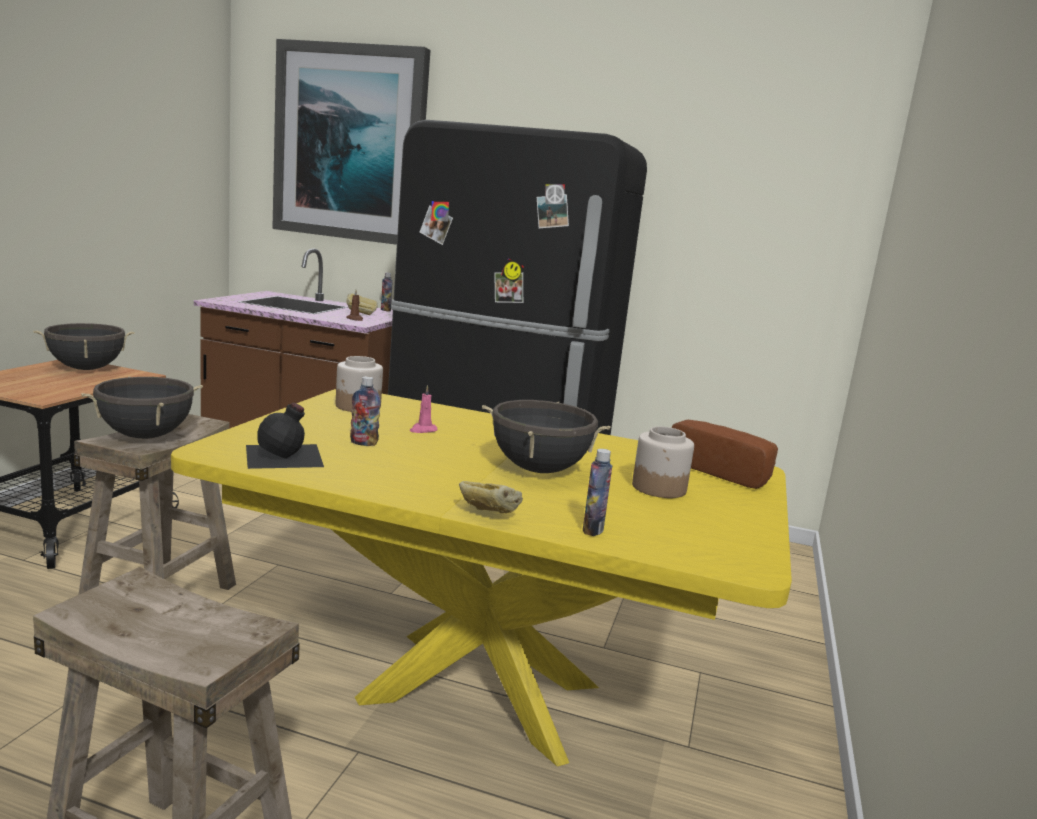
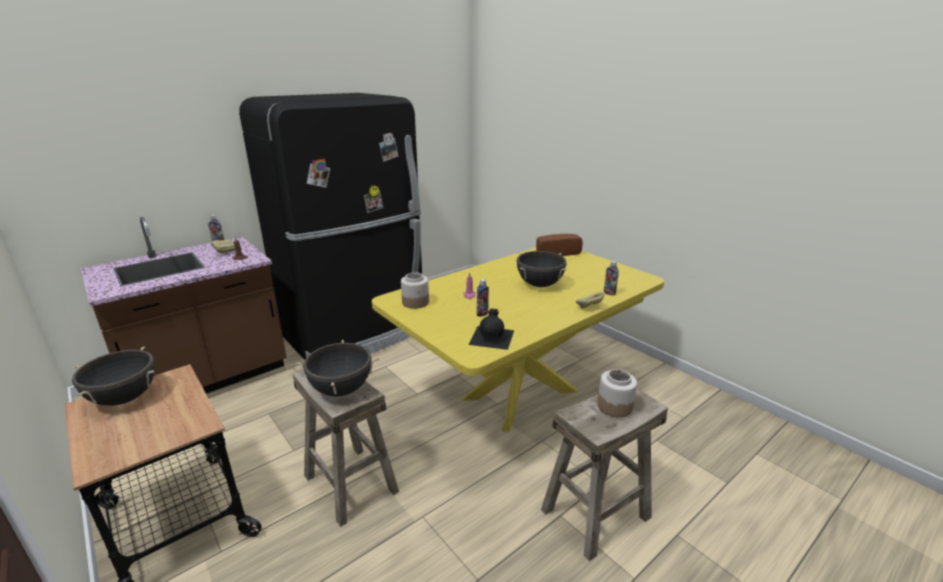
camera: 55 degrees left, 10 degrees up
(351, 144) = (132, 119): picture -> none
(659, 488) = (570, 269): jar -> jar (614, 406)

